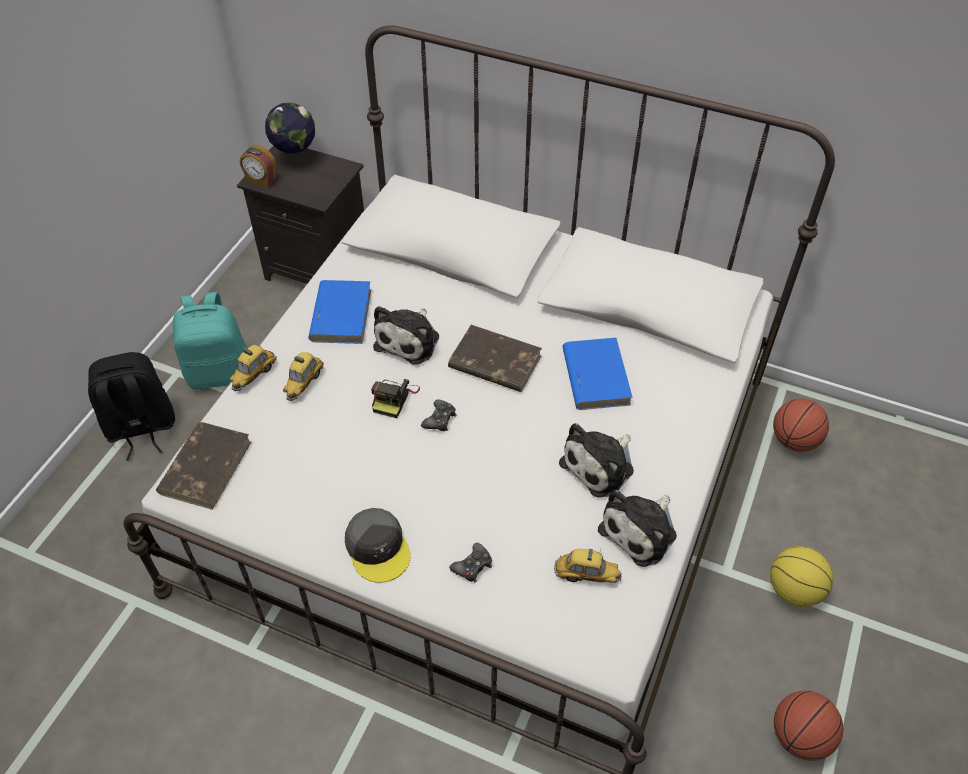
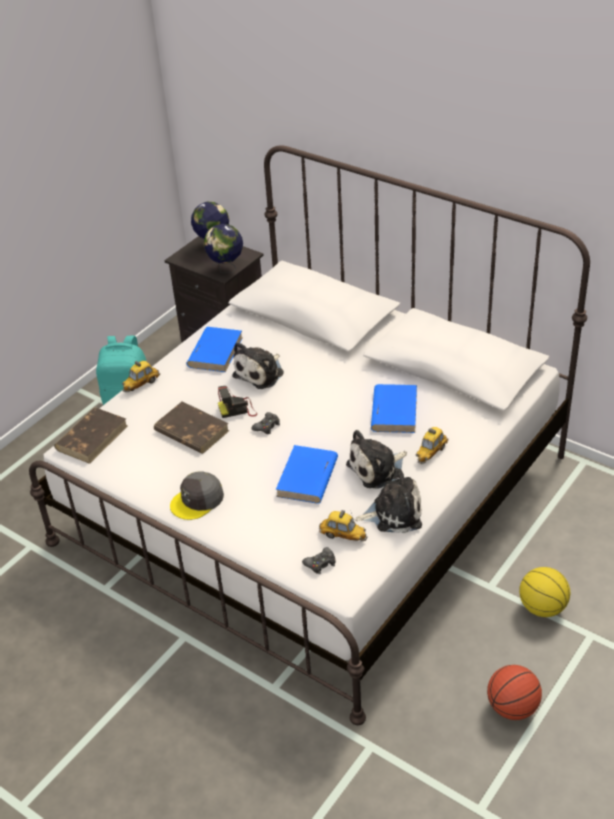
camera: 15 degrees right, 10 degrees down
(141, 428) = (63, 434): black backpack -> none
(261, 180) = (183, 258): alarm clock -> none
(304, 383) = (175, 393): toy car -> toy car (431, 453)
(322, 191) = (226, 269): none -> globe
(378, 548) = (197, 500): grey cap -> grey cap turned 60 degrees clockwise
(394, 398) = (238, 409): camera -> camera turned 45 degrees clockwise
(473, 566) = (261, 519): black game controller -> black game controller (320, 563)
(494, 362) = (319, 394): brown book -> brown book (191, 431)
(514, 492) = (307, 478): none -> blue book
(641, 531) = (393, 513): plush toy -> plush toy turned 150 degrees counterclockwise
(794, 440) = (579, 502): basketball -> none

